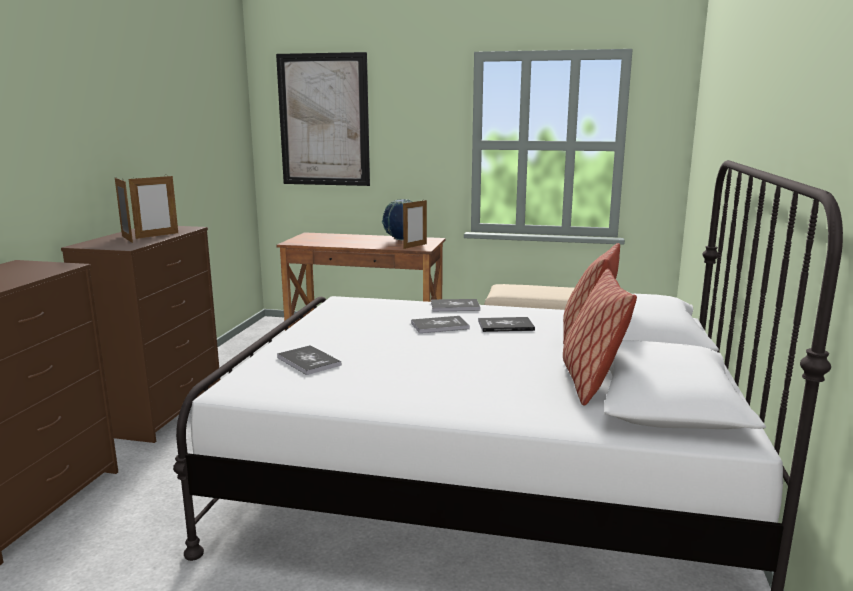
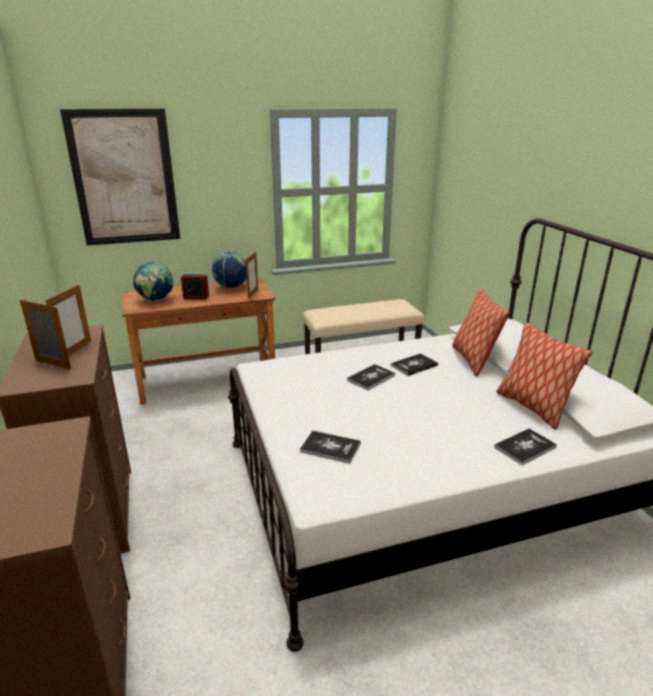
camera: 30 degrees left, 10 degrees up
(320, 240) = (156, 300): none -> globe
(358, 242) = (196, 297): none -> alarm clock
(455, 306) = (353, 353): book -> book (525, 447)

